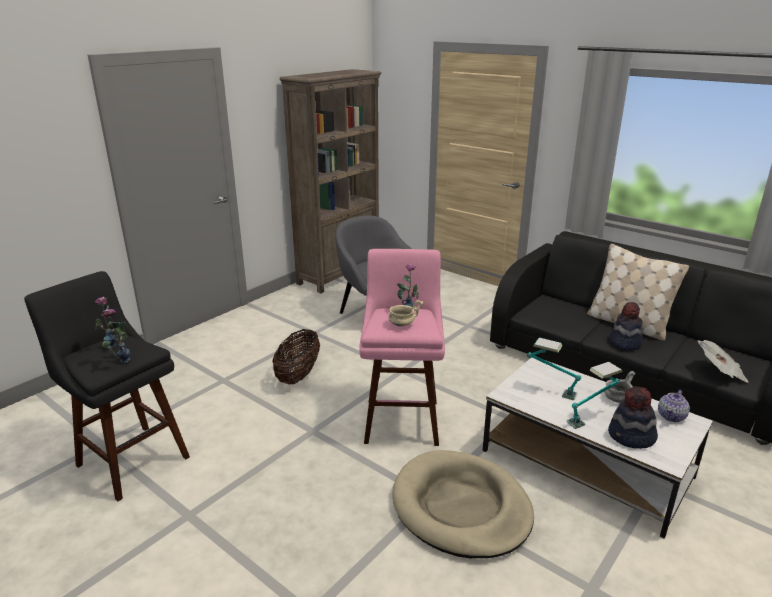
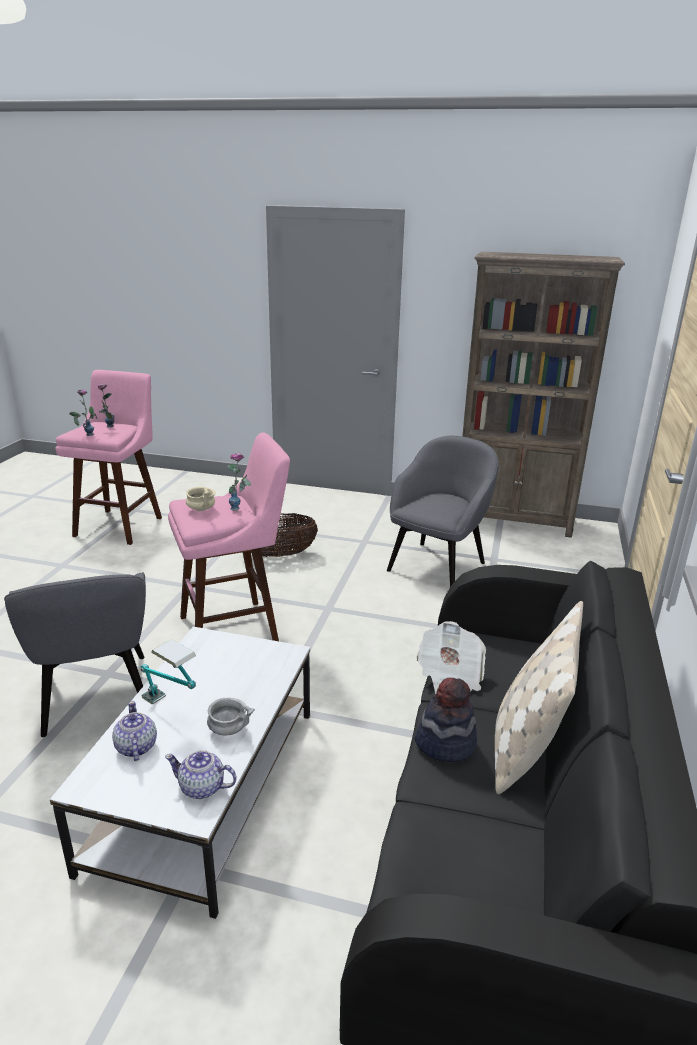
camera: 65 degrees right, 0 degrees up
(129, 458) = (121, 524): black stool -> pink stool
(461, 507) = (96, 696): beige dog bed -> grey armchair
(550, 390) = (225, 669): table lamp -> none
(631, 437) = (136, 747): hat -> teapot
(720, 372) = (422, 876): newspaper -> newspaper (449, 677)

